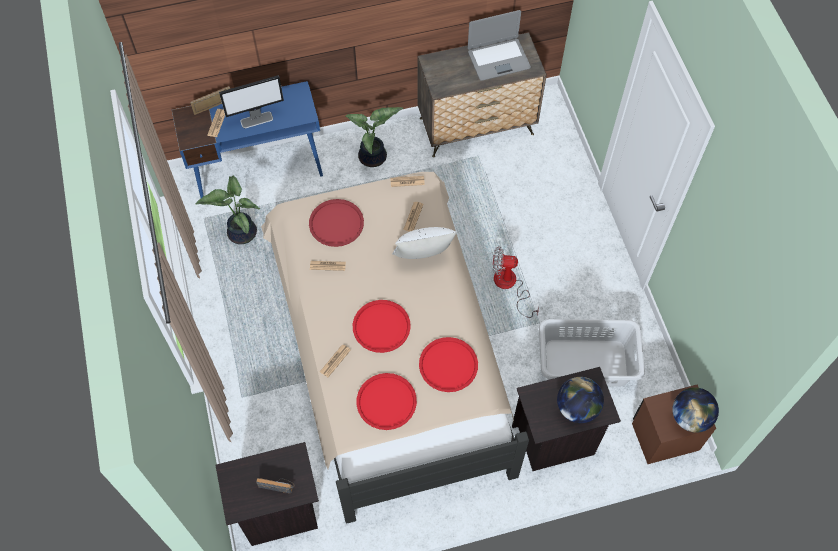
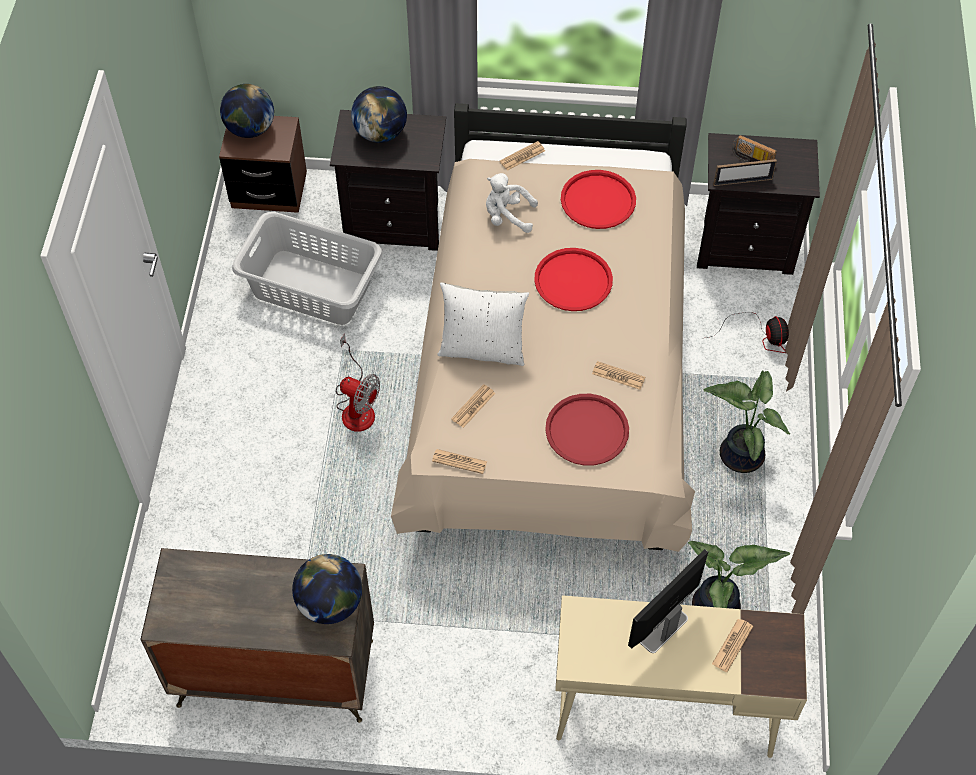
camera: 160 degrees left, 5 degrees down
(213, 106) = (732, 681): picture frame -> picture frame (742, 181)
(251, 432) = (759, 336): none -> fan
(257, 119) = (663, 630): monitor -> monitor turned 45 degrees counterclockwise
(259, 170) = (663, 710): blue desk -> beige desk
(335, 361) = (645, 260): newspaper -> newspaper (522, 156)
(374, 158) = (467, 669): potted plant -> potted plant (739, 454)
(440, 75) = (330, 604): none -> globe
(448, 365) = (507, 216): red tray -> white plush toy
(498, 59) = (221, 602): laptop -> none

